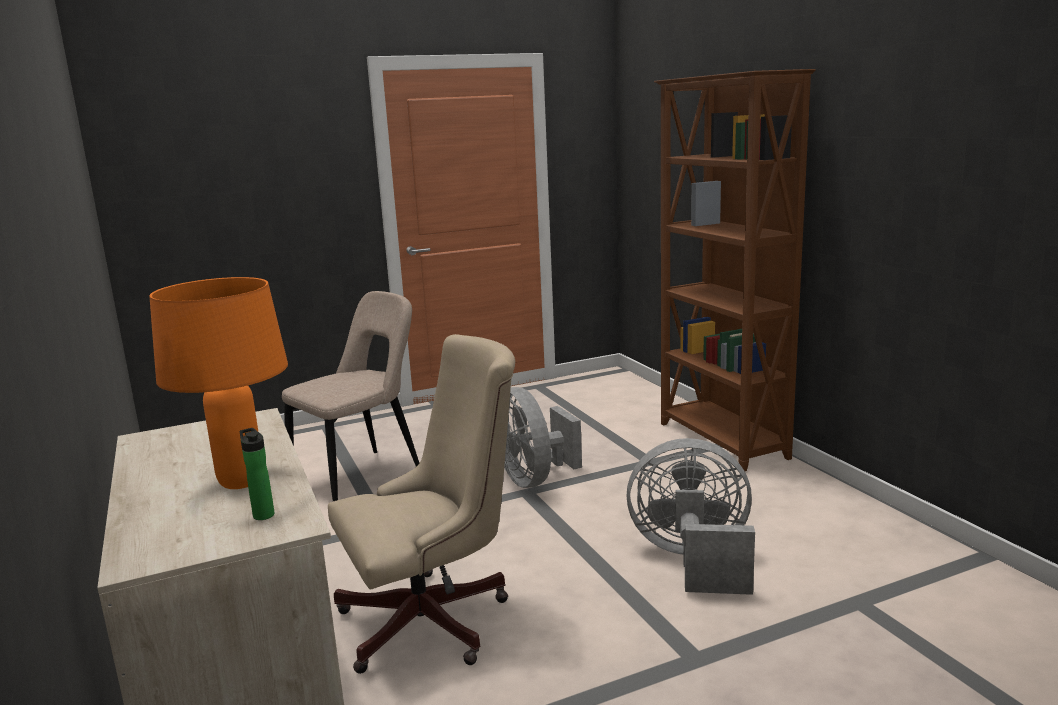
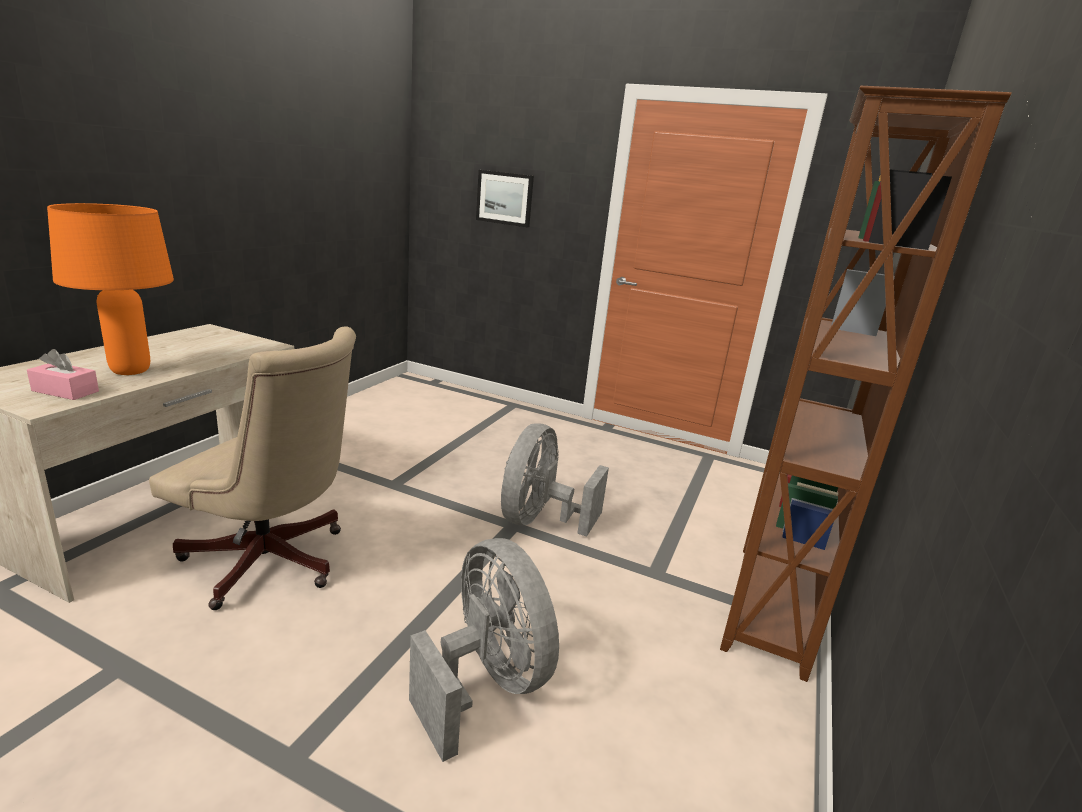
camera: 45 degrees right, 5 degrees up
(250, 195) = (504, 198): none -> picture
(262, 514) = (65, 391): bottle -> pink tissue box
(362, 477) = (456, 447): beige chair -> none

